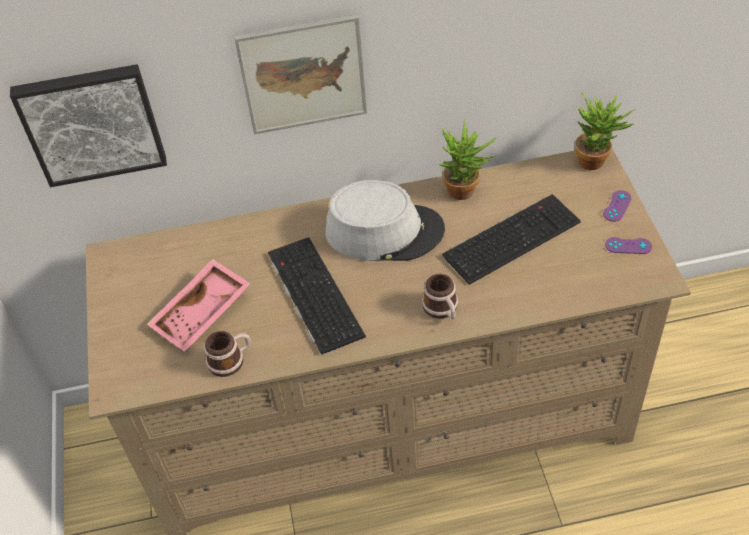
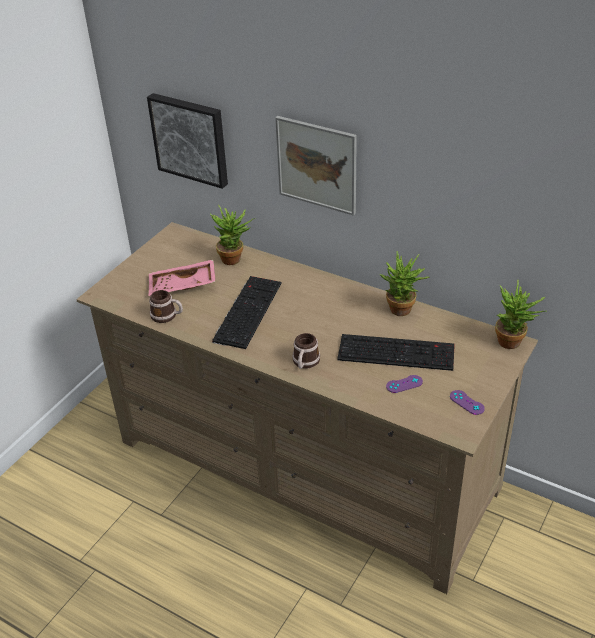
camera: 40 degrees right, 10 degrees down
(223, 243) = (235, 259): none -> potted plant
(384, 231) = (327, 304): grey hat -> none
(617, 206) = (491, 376): purple game controller -> purple game controller (404, 384)

